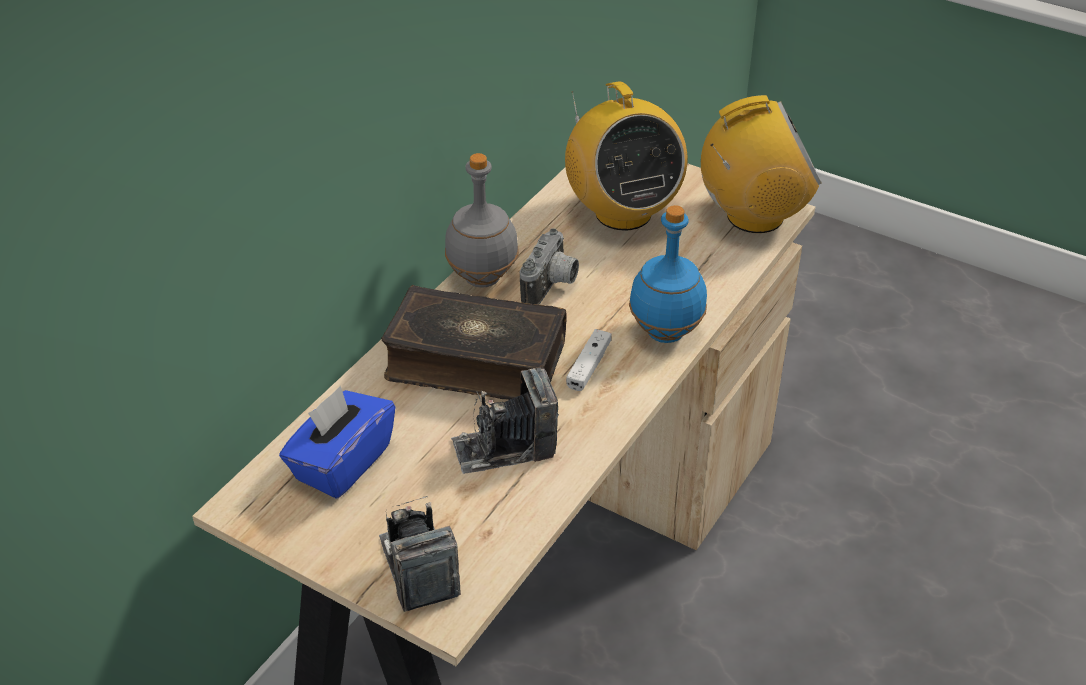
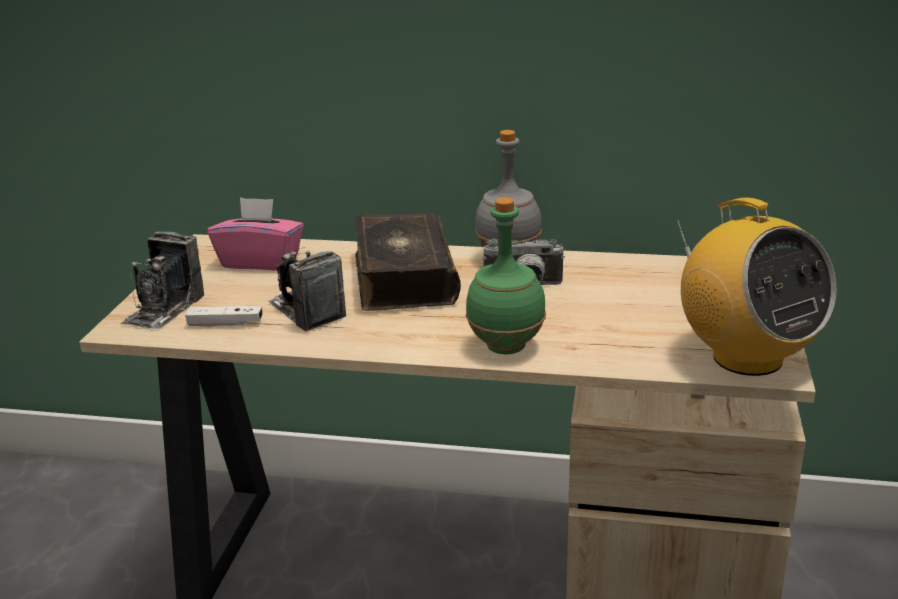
camera: 70 degrees right, 15 degrees down
(341, 463) = (261, 261): blue tissue box -> pink tissue box
(418, 567) = (164, 309): camera -> camera turned 150 degrees clockwise
(588, 366) = (430, 322): white game controller -> white game controller (225, 323)
(622, 212) = (667, 293): radio -> none
(664, 332) = (506, 346): blue bottle -> green bottle

